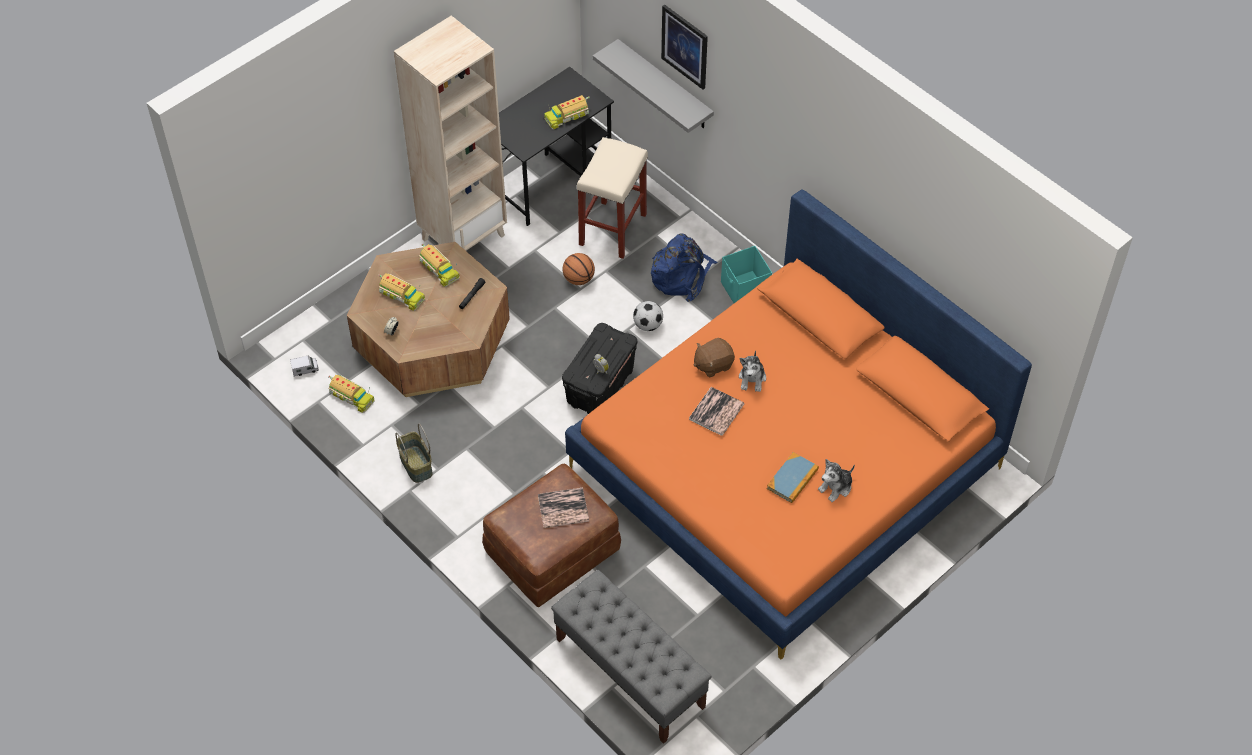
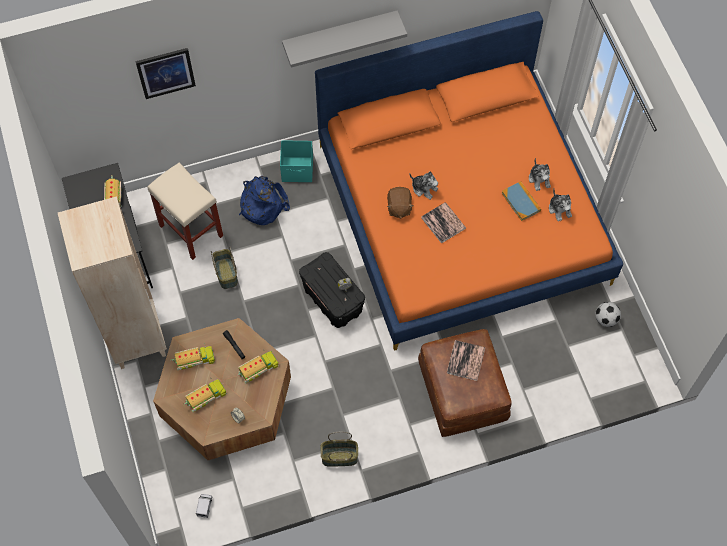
camera: 65 degrees left, 10 degrees up
(351, 397) = (251, 481): toy truck -> toy truck (258, 369)
(579, 279) = (225, 273): basketball -> basket
(629, 672) = (583, 382): grey bench -> none
(648, 325) = (294, 245): football -> football (606, 319)
(665, 86) = (152, 115): grey shelf -> grey shelf (340, 34)
(807, 522) = (559, 209): none -> plush toy

